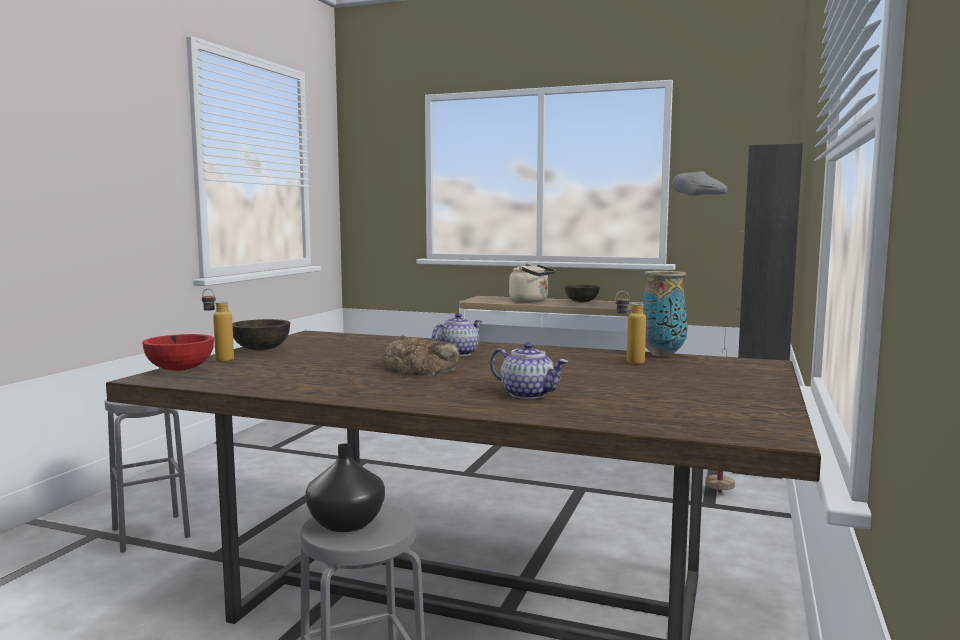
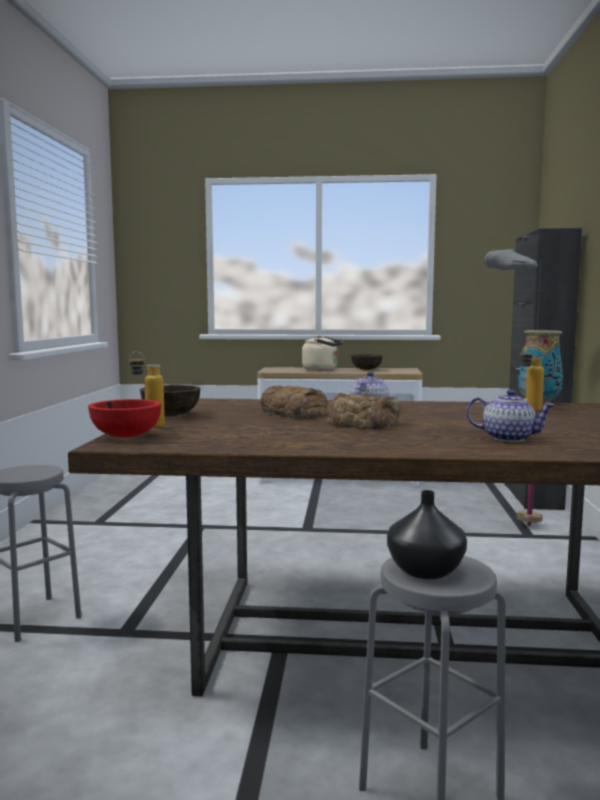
camera: 15 degrees left, 0 degrees up
(379, 352) = (294, 412): none -> bread

